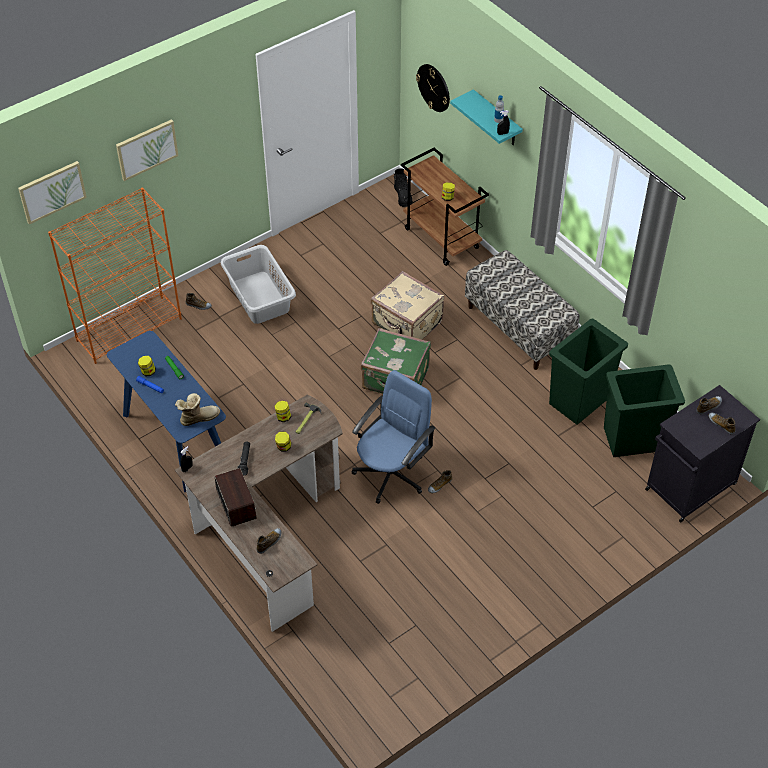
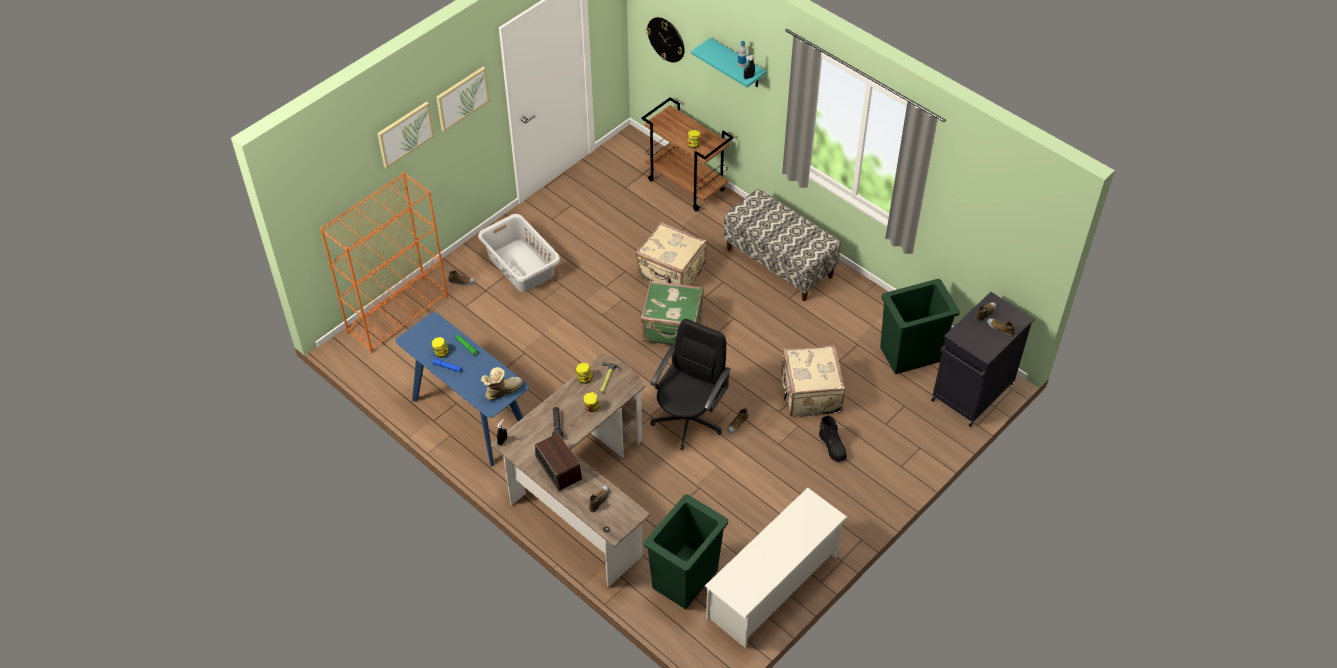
camera: 10 degrees left, 0 degrees up
(52, 191) = (321, 187): picture -> picture (462, 98)
(391, 473) = (689, 419): blue office chair -> black office chair
(403, 197) = (639, 149): black boot -> black boot (832, 447)
(439, 657) = (773, 586): none -> white shoe rack
(520, 465) = (809, 394): none -> beige suitcase
(580, 400) = (853, 325): green trash can -> green trash can (686, 579)

